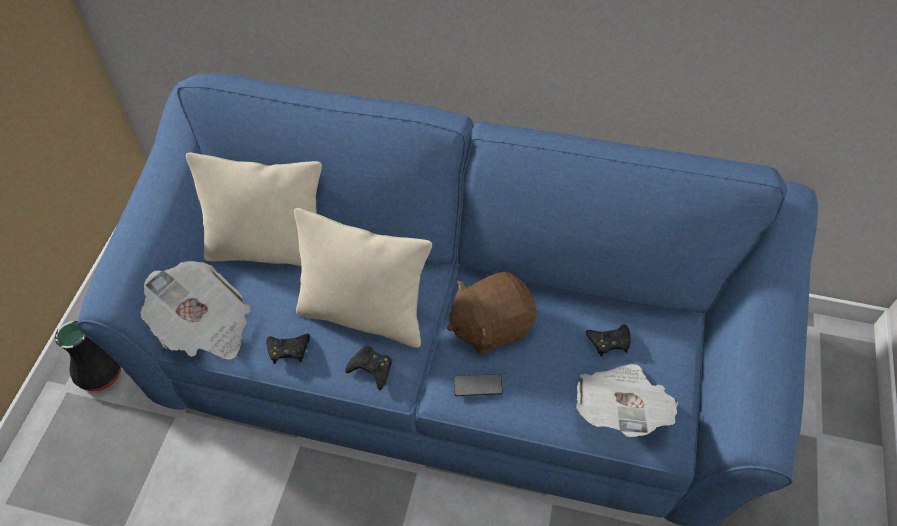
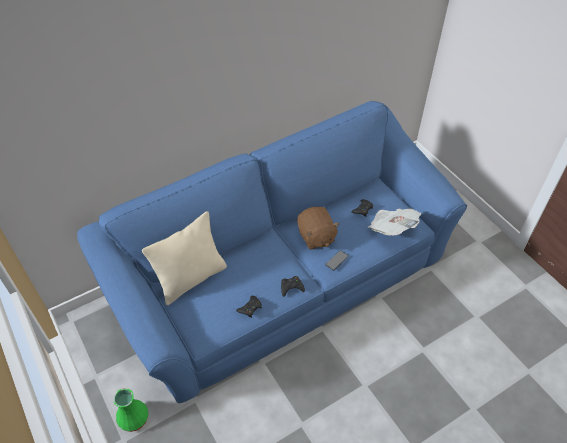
camera: 45 degrees left, 5 degrees down
(100, 372) = (133, 418): black vase -> green vase
(204, 326) = (202, 329): newspaper -> none
(364, 315) = (264, 271): beige pillow -> none
(490, 326) = (316, 237): brown plush toy -> brown plush toy turned 45 degrees counterclockwise

